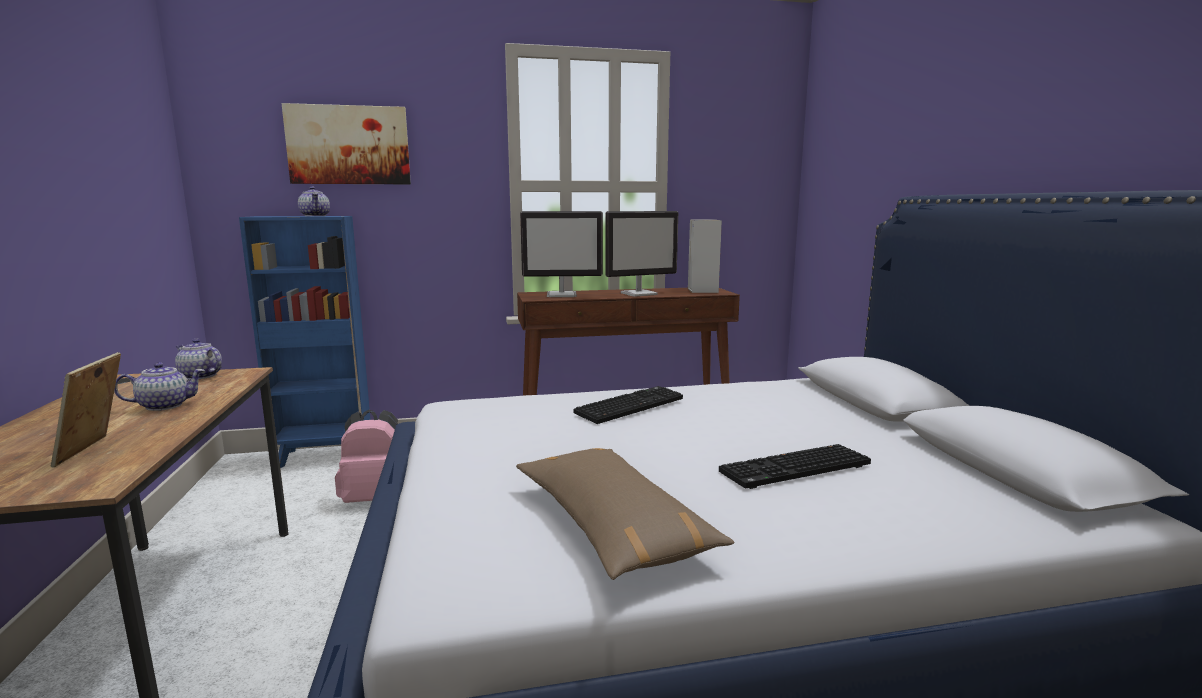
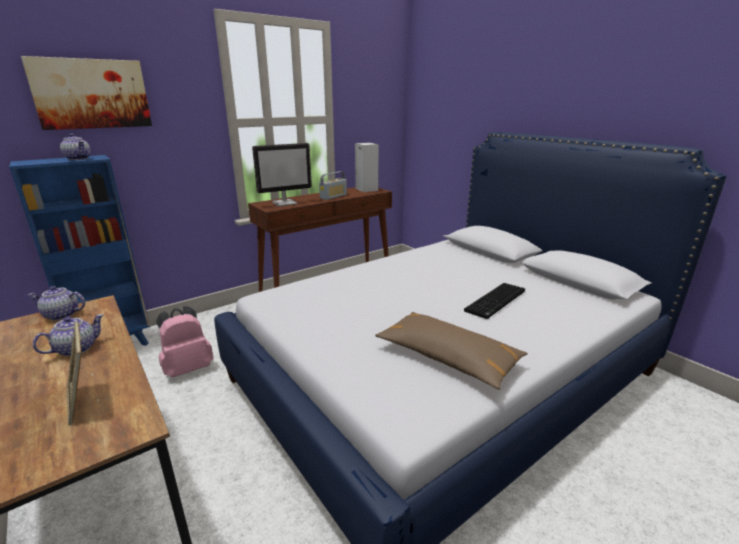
camera: 25 degrees left, 10 degrees up
(629, 405) = (376, 277): keyboard -> none
(639, 294) = (333, 196): monitor -> radio

